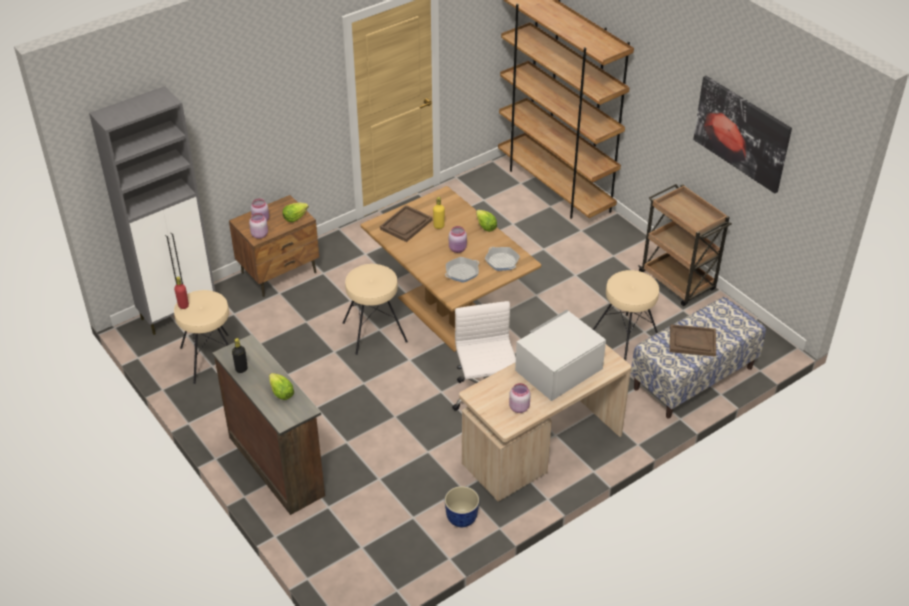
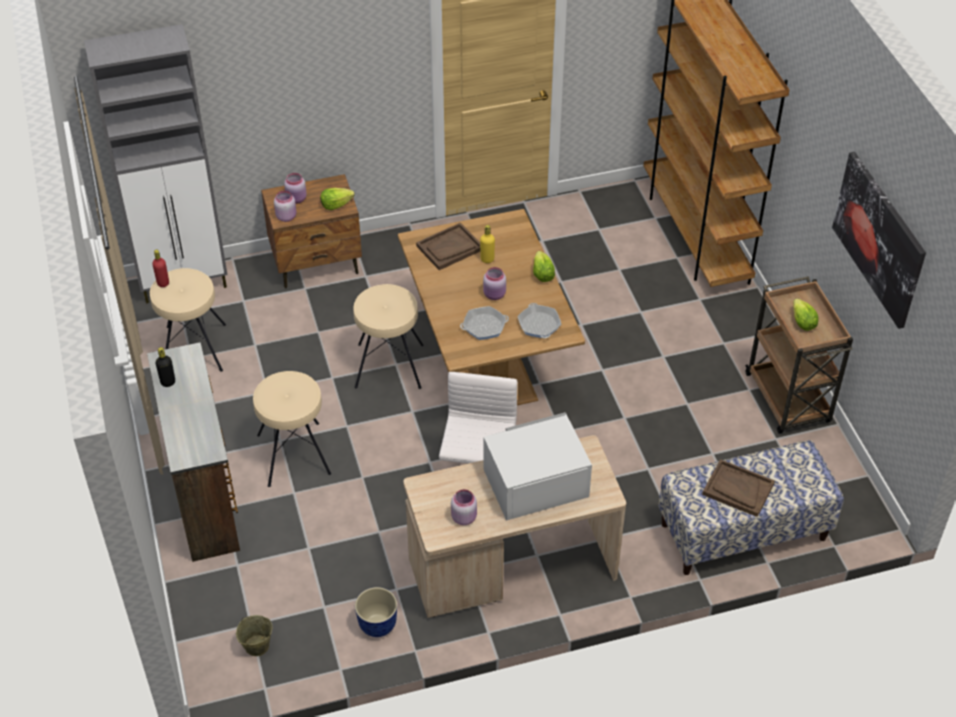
camera: 20 degrees right, 5 degrees up
(281, 393) = (196, 424): lettuce -> lettuce (802, 322)
(374, 561) = (256, 646): none -> beige bucket
(626, 338) = (685, 456): beige stool -> beige stool (294, 454)

